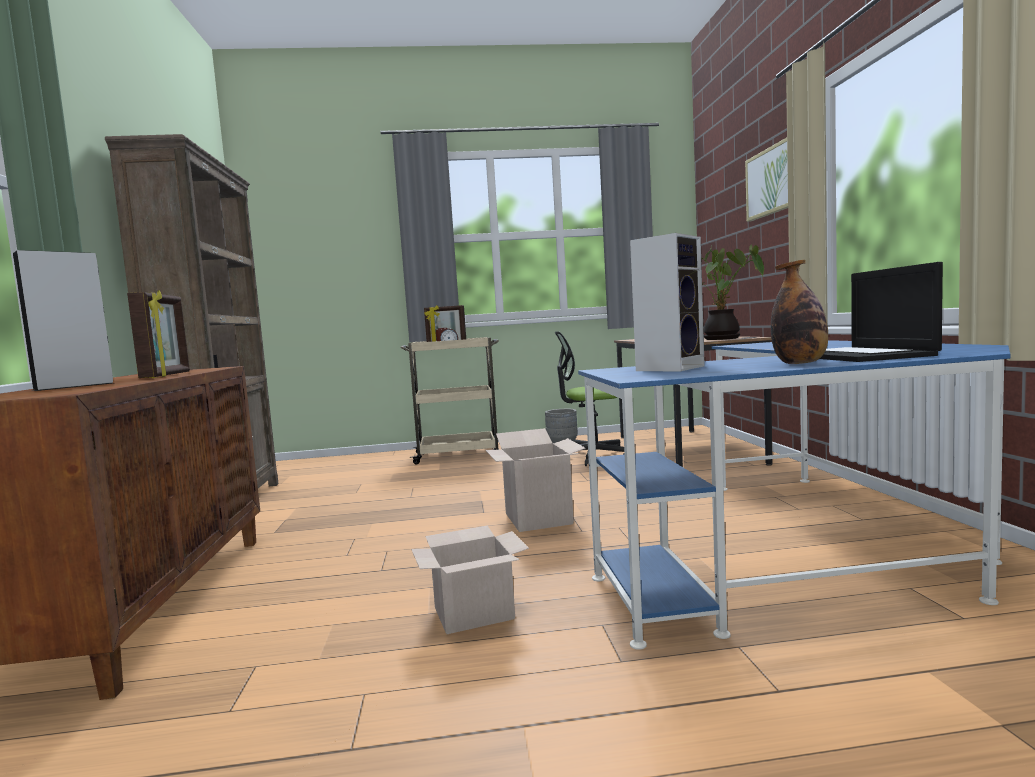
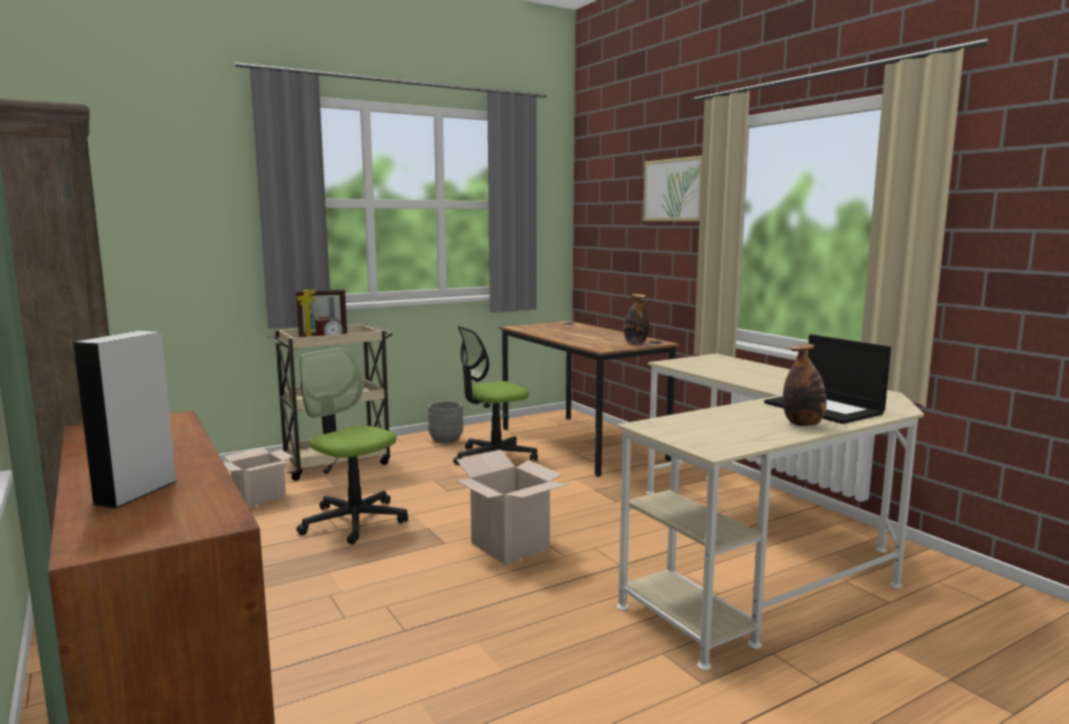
camera: 25 degrees left, 5 degrees up
(167, 375) = (183, 452): picture frame -> none
(428, 492) = (354, 521): none -> office chair
(475, 612) = (547, 661): cardboard box -> cardboard box (260, 497)
(670, 368) = (705, 427): speaker -> none
(725, 338) = (635, 343): potted plant -> bottle
(805, 548) = (757, 553): blue desk -> beige desk

